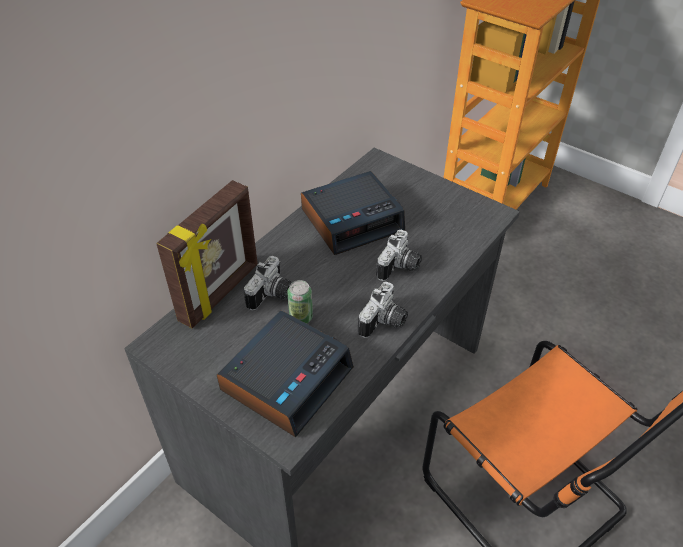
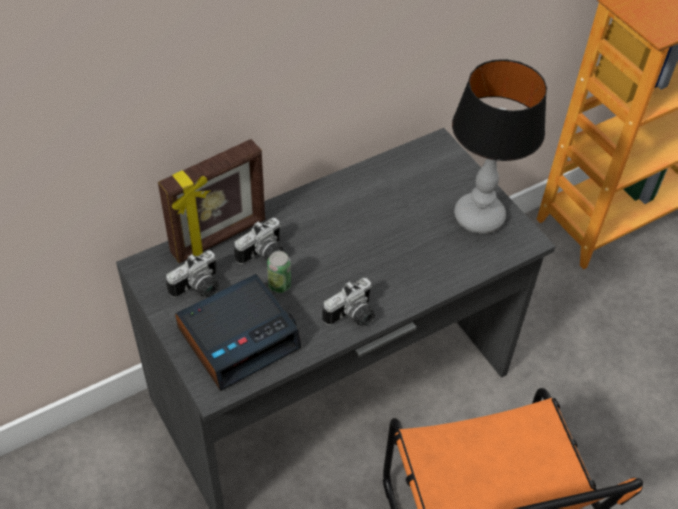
camera: 20 degrees right, 5 degrees up
(352, 220) = (378, 202): alarm clock -> none
(400, 268) = (398, 267): camera -> camera (199, 289)
(443, 207) = (477, 217): none -> table lamp

